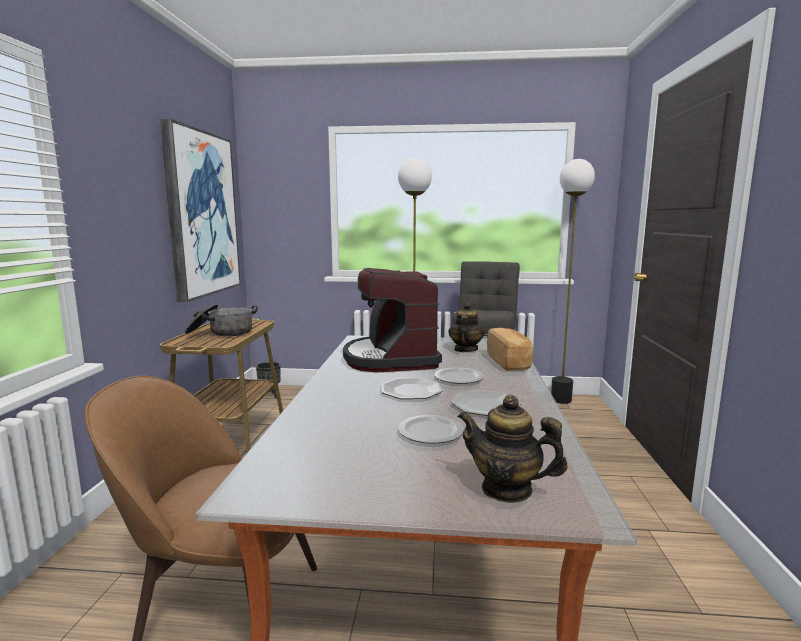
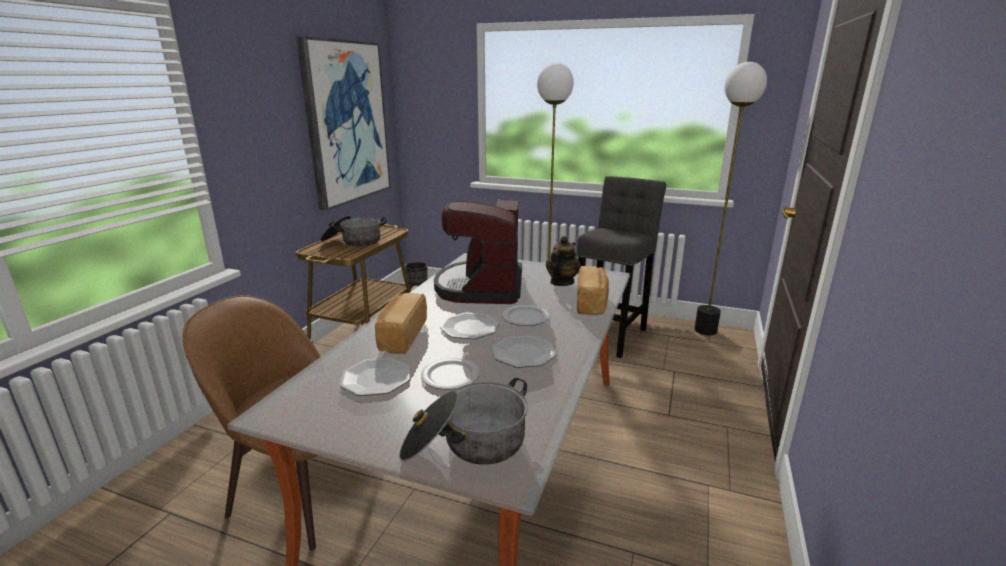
camera: 15 degrees right, 10 degrees up
(345, 405) = (401, 337): none -> bread
(349, 444) = (375, 378): none -> plate
(507, 489) = (465, 444): teapot -> cooking pot

